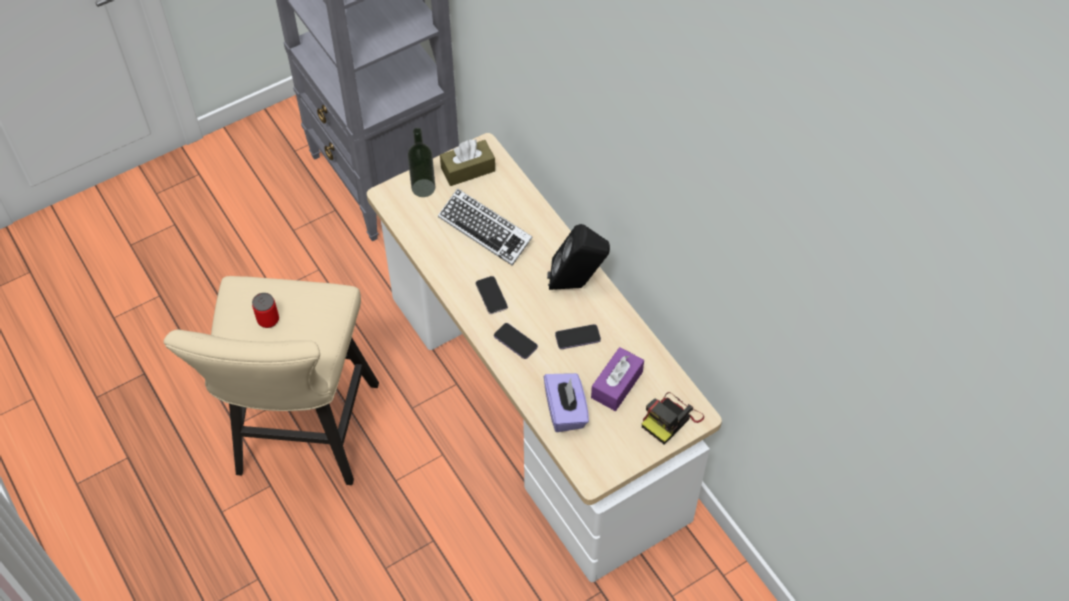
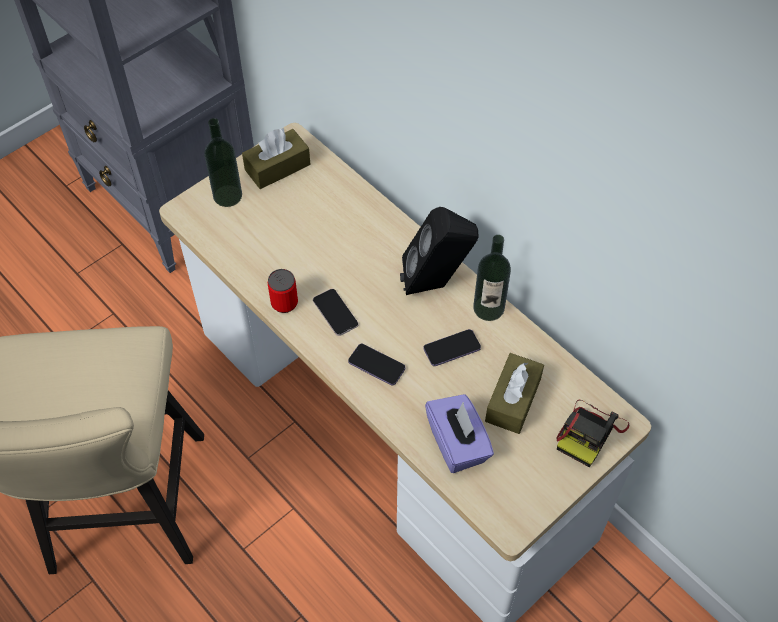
camera: 10 degrees left, 0 degrees up
(268, 319) = (58, 384): can -> can (284, 303)
(485, 230) = (312, 235): keyboard -> none
(614, 310) = (488, 308): none -> bottle
(617, 385) = (513, 400): purple tissue box -> brown tissue box

